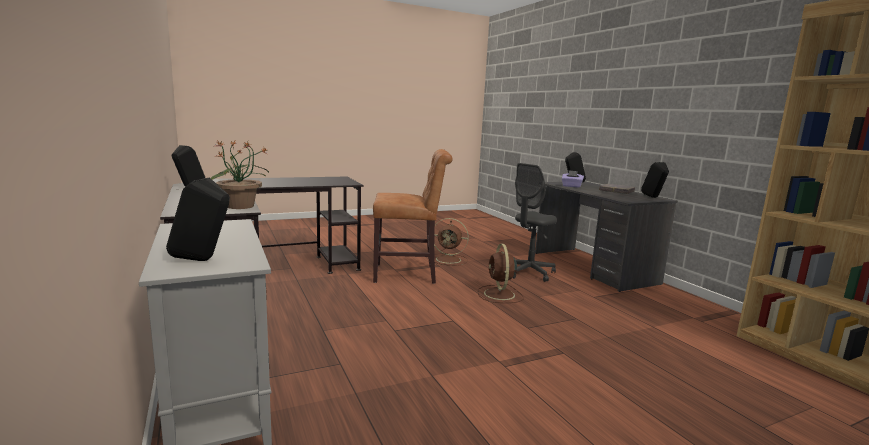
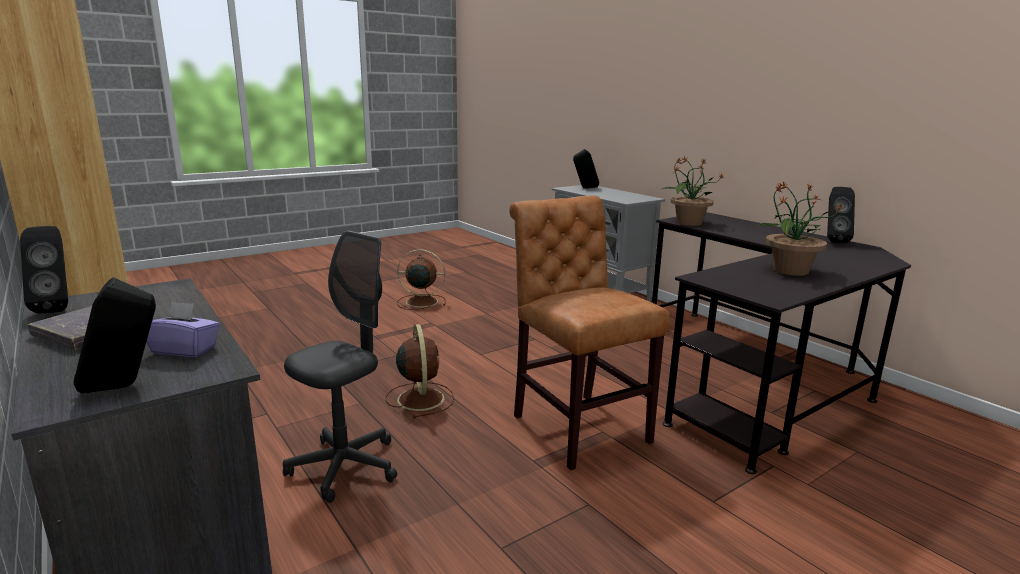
camera: 170 degrees right, 5 degrees up
(293, 181) = (789, 270): none -> potted plant
(409, 274) = (576, 425): brown chair -> brown chair turned 75 degrees clockwise
(449, 260) = (520, 492): brown fan -> brown fan (420, 302)

